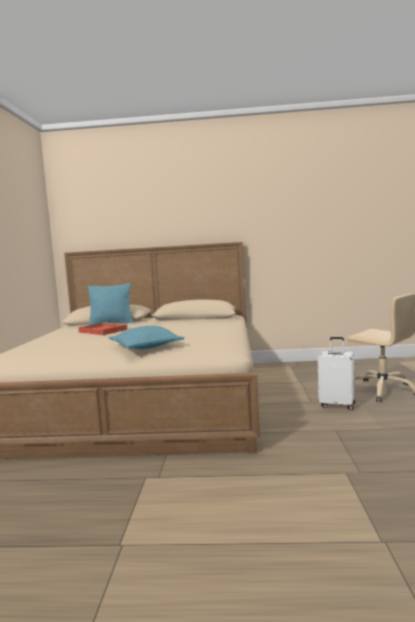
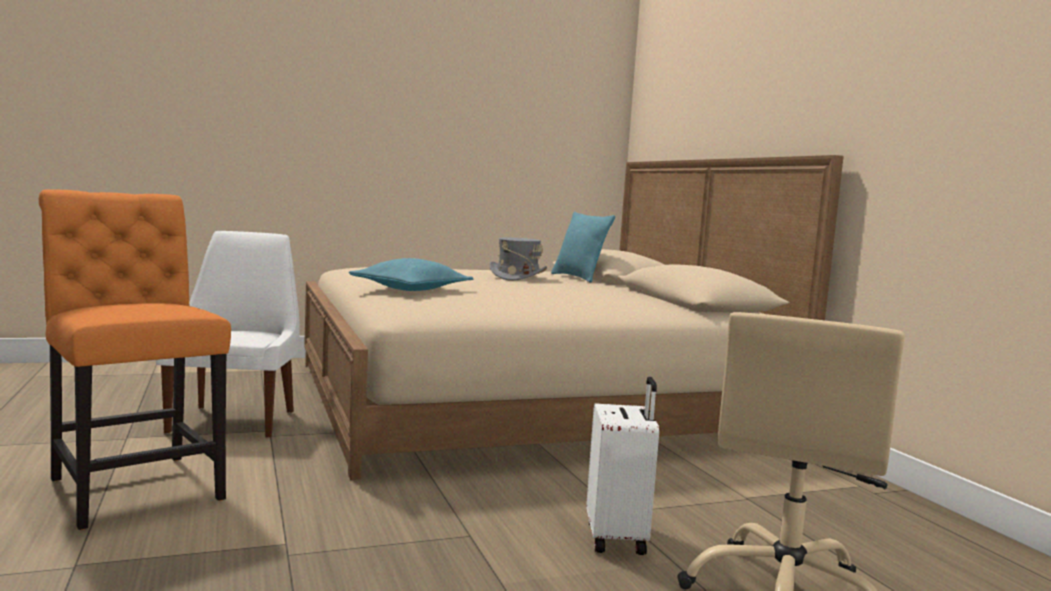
camera: 65 degrees right, 0 degrees up
(102, 331) = (517, 277): red tray -> grey hat
(108, 492) = (234, 420): none -> white chair
(246, 530) = (133, 486): none -> orange chair

